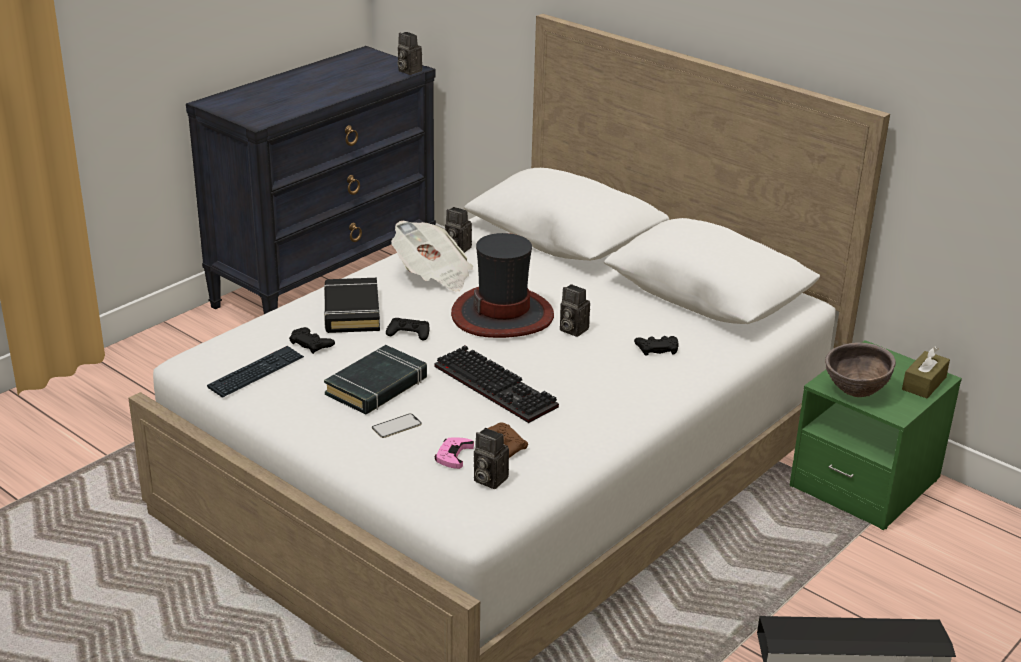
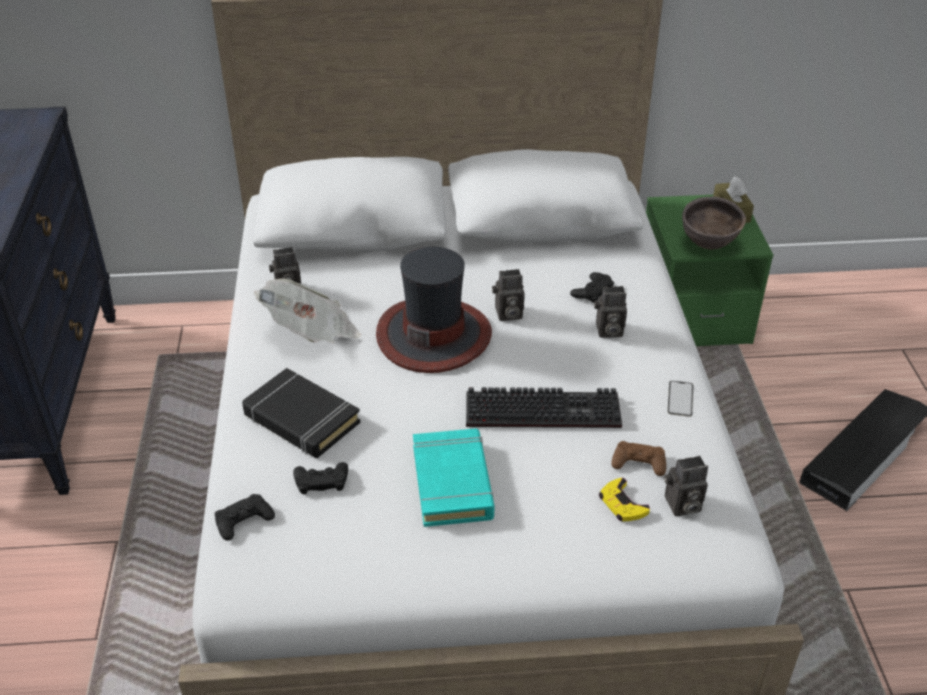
camera: 45 degrees left, 10 degrees up
(256, 373) = (323, 552): keyboard -> none
(377, 386) = (453, 483): black book -> turquoise book
(396, 426) = (534, 511): phone -> phone (680, 399)
(408, 70) = (40, 120): camera -> camera (608, 331)
(409, 333) = (389, 407): black game controller -> black game controller (243, 520)
(453, 455) = (622, 504): pink game controller -> yellow game controller

